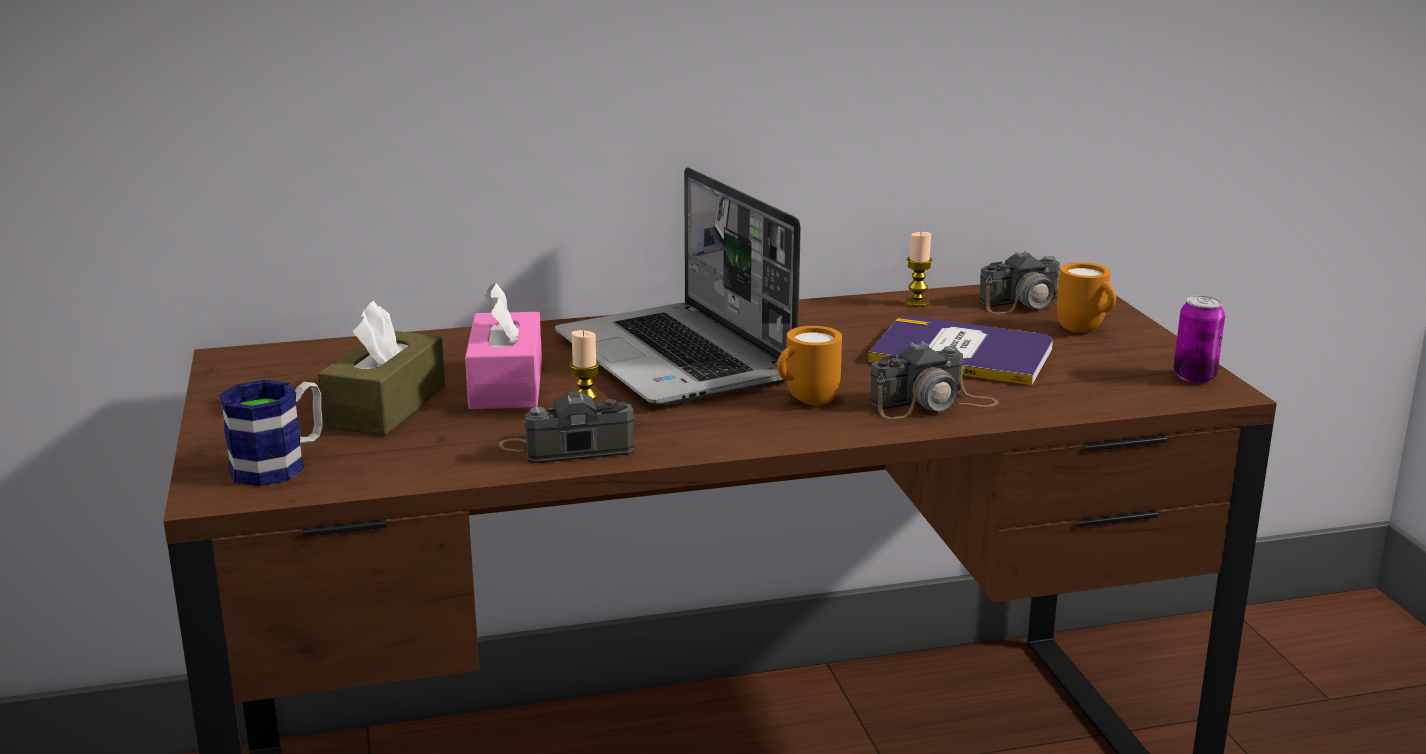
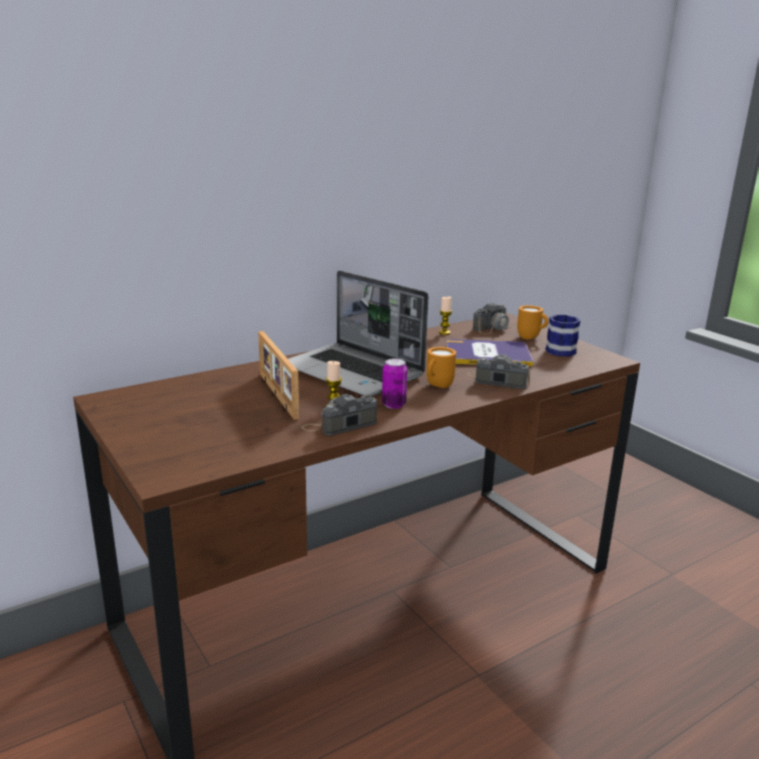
camera: 20 degrees left, 0 degrees up
(281, 464) = (186, 456): mug -> mug (561, 349)
(386, 406) = (219, 415): brown tissue box -> none
(506, 384) = (276, 395): pink tissue box -> picture frame
(933, 403) = (497, 380): camera -> camera turned 120 degrees counterclockwise
(1194, 377) = (597, 354): can -> can (393, 405)

